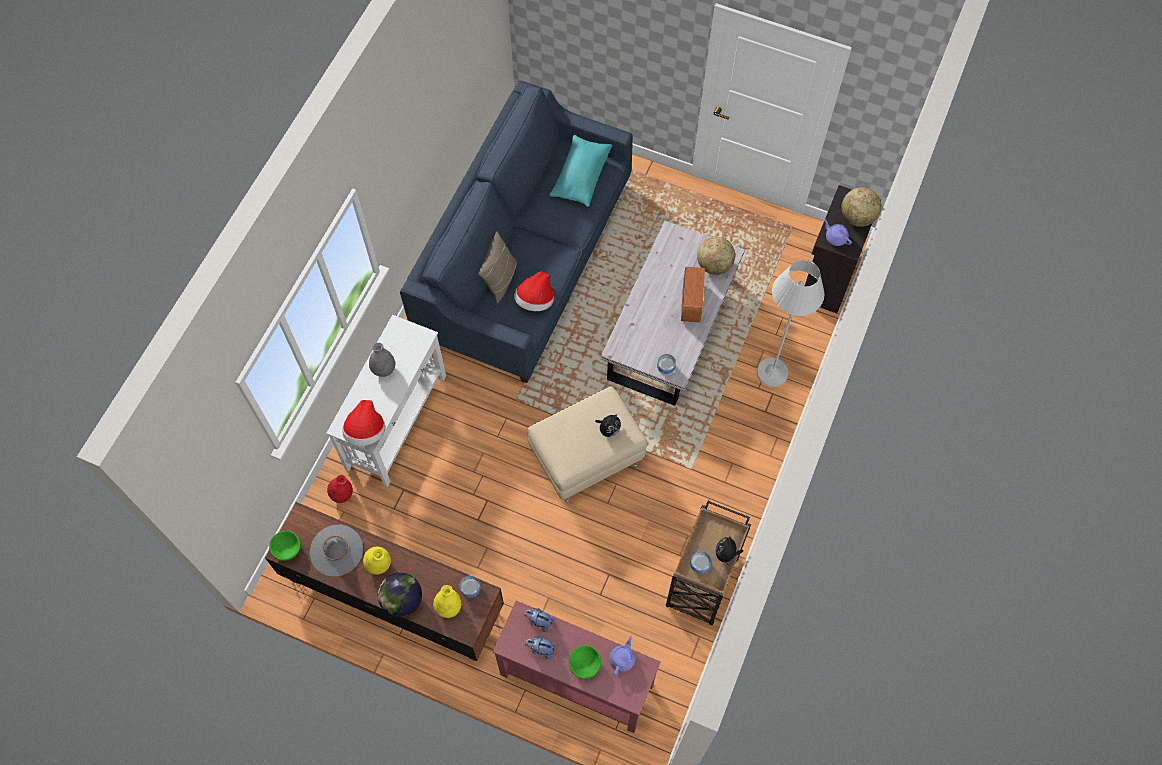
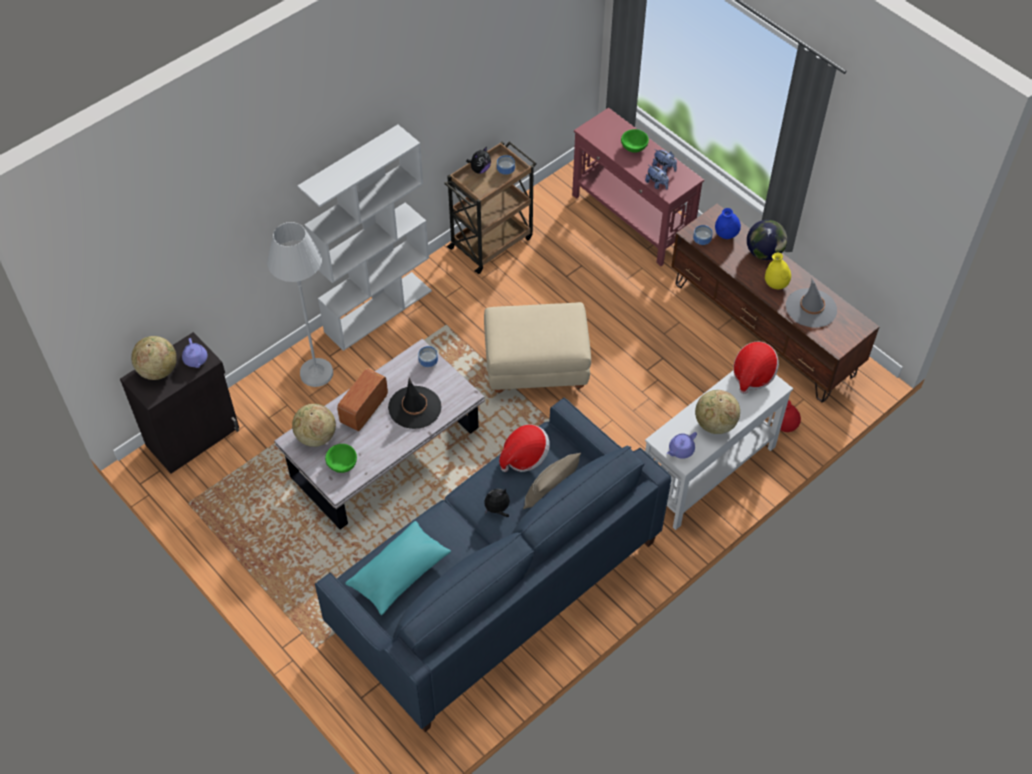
camera: 155 degrees left, 10 degrees down
(287, 549) = (856, 325): green bowl -> green bowl (342, 464)
(384, 369) = (714, 424): grey vase -> globe
(449, 607) = (725, 235): yellow vase -> blue vase
(608, 429) = (515, 324): plush toy -> plush toy (497, 509)
(622, 659) = (602, 140): purple teapot -> purple teapot (680, 450)
(652, 321) = (414, 407): none -> black hat
(760, 457) = (378, 310): none -> white bookcase

